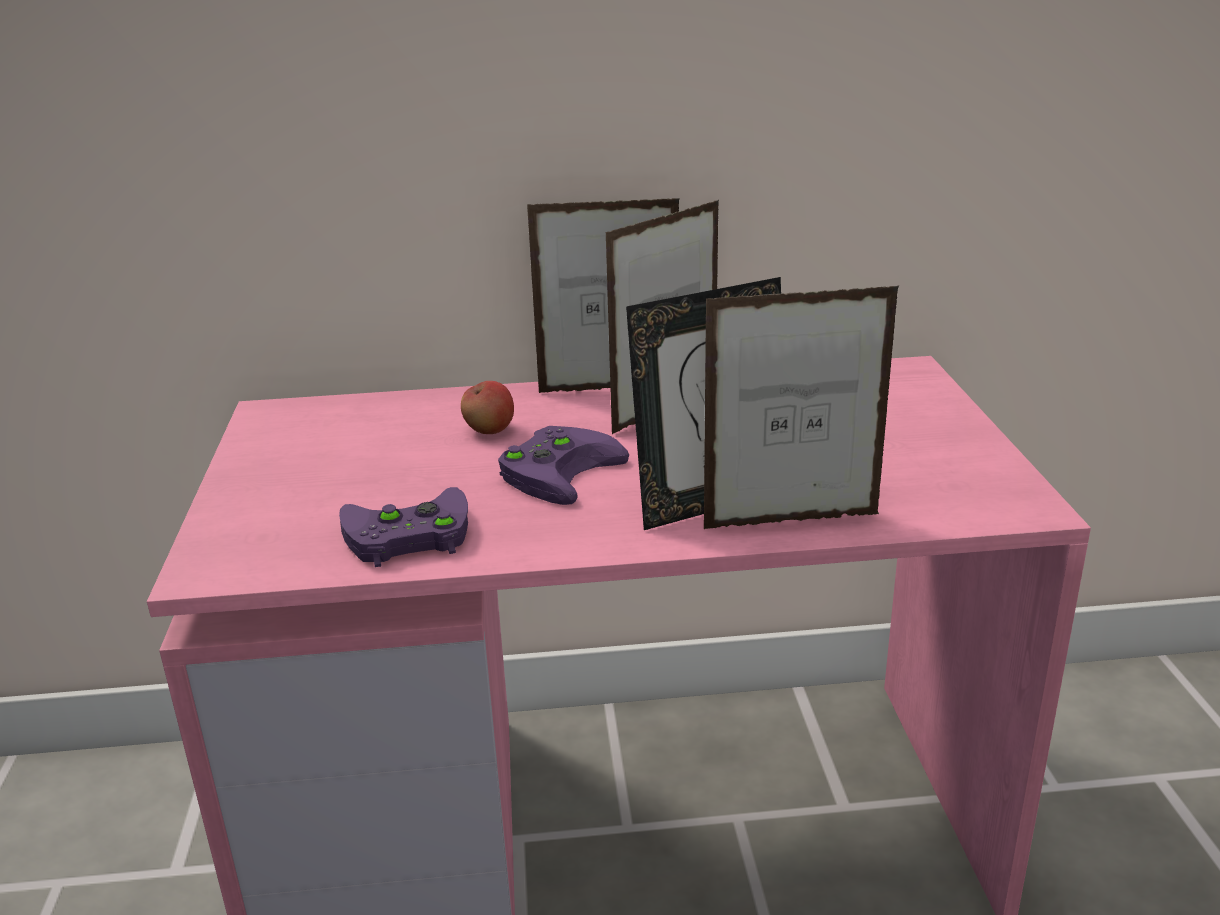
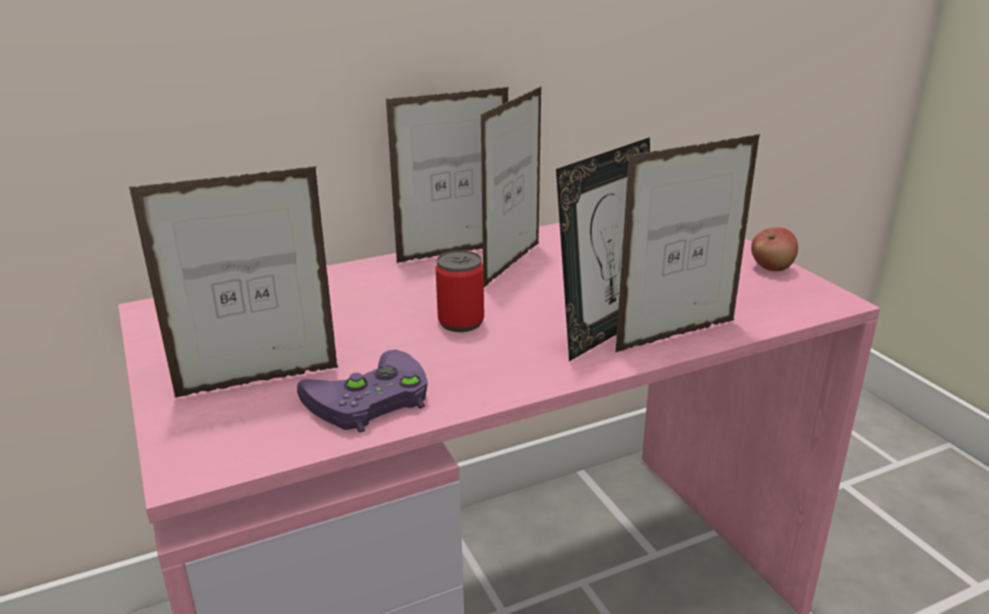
camera: 20 degrees left, 0 degrees up
(316, 500) = (259, 382): none -> picture frame
(489, 430) = (376, 298): apple -> apple (771, 268)
(559, 469) = (461, 322): purple game controller -> can

